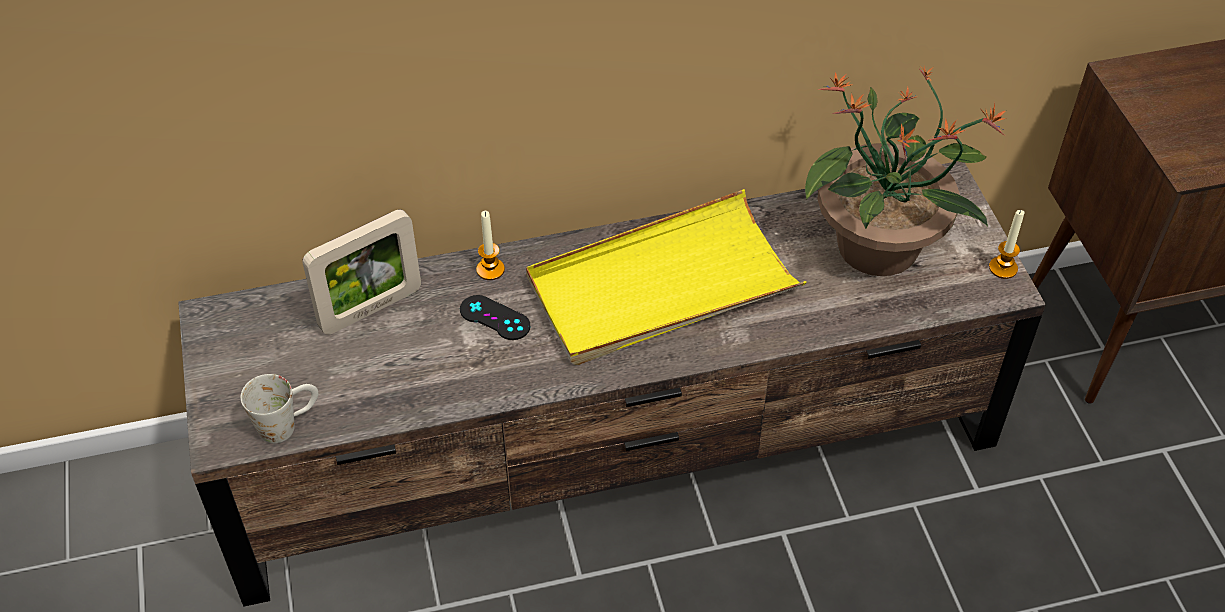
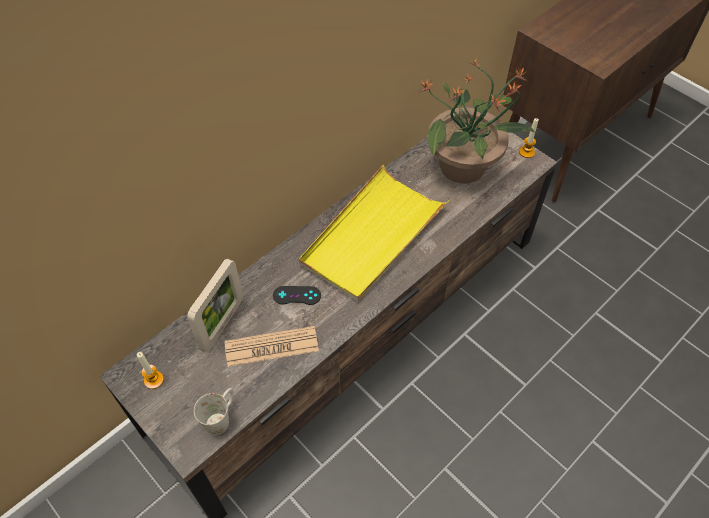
camera: 30 degrees left, 5 degrees up
(413, 368) = (271, 347): none -> newspaper
(490, 270) = (275, 269): candle -> candle (154, 380)

